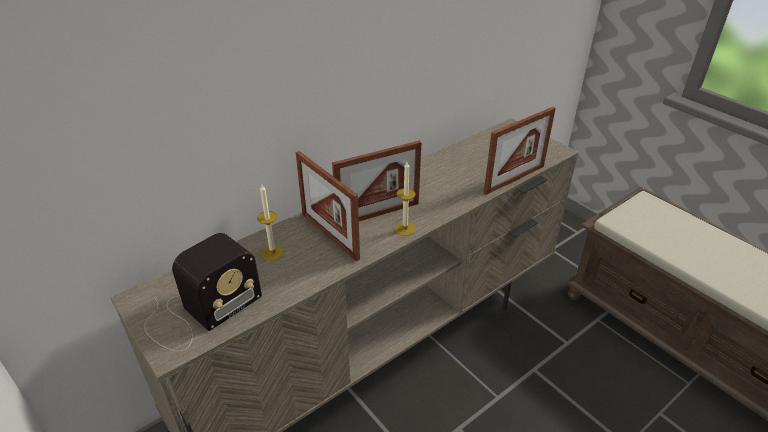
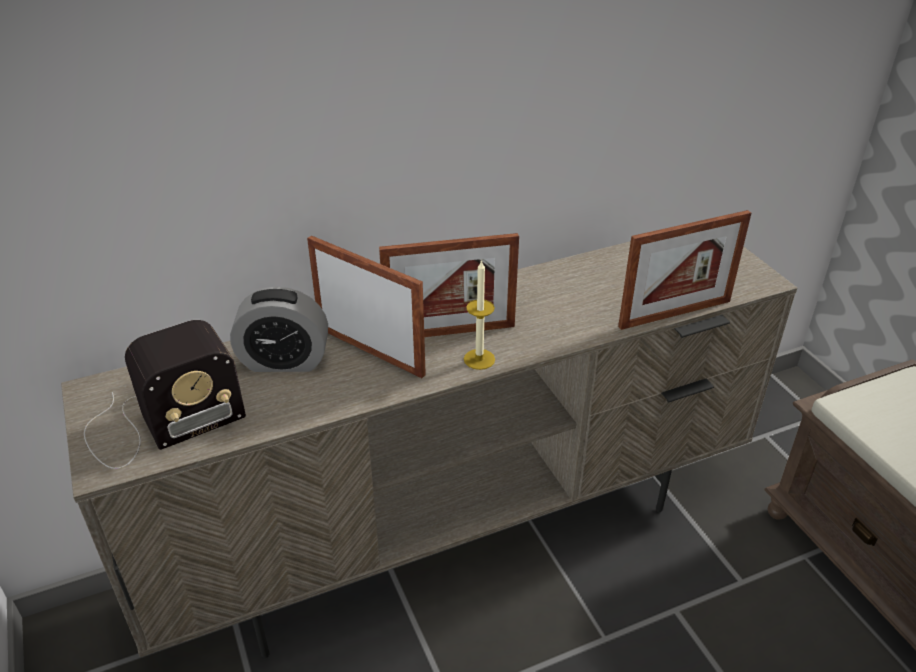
camera: 15 degrees right, 0 degrees up
(272, 253) = (284, 361): candle -> alarm clock
(329, 236) = (370, 351): picture frame -> picture frame turned 150 degrees clockwise

